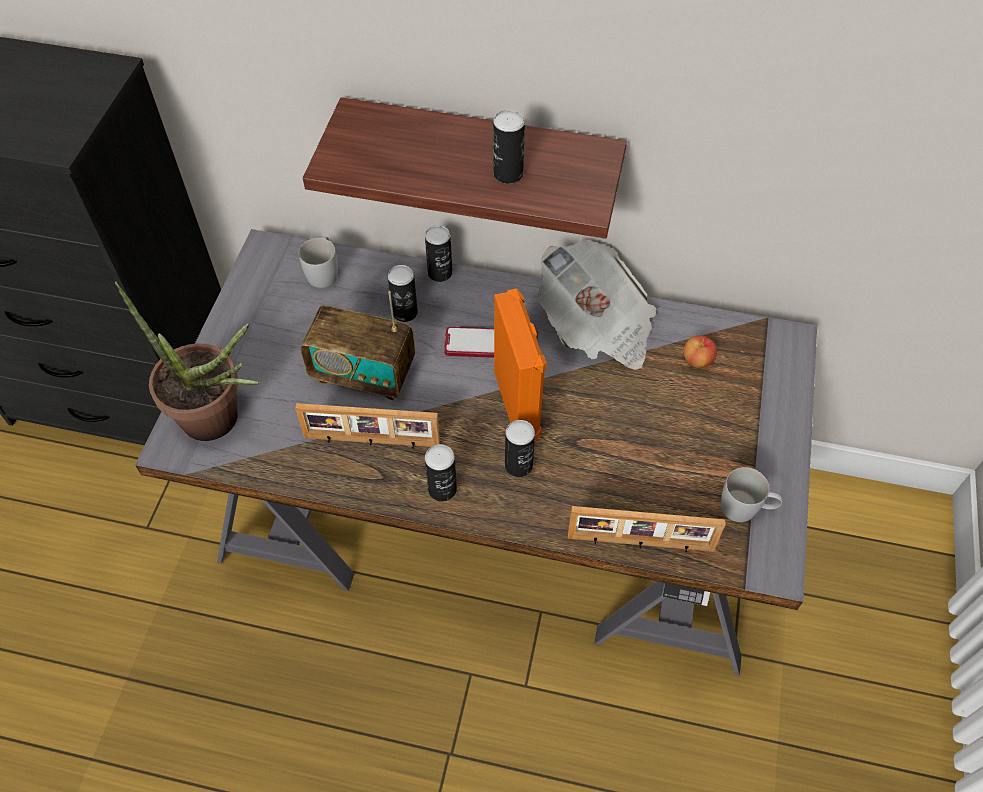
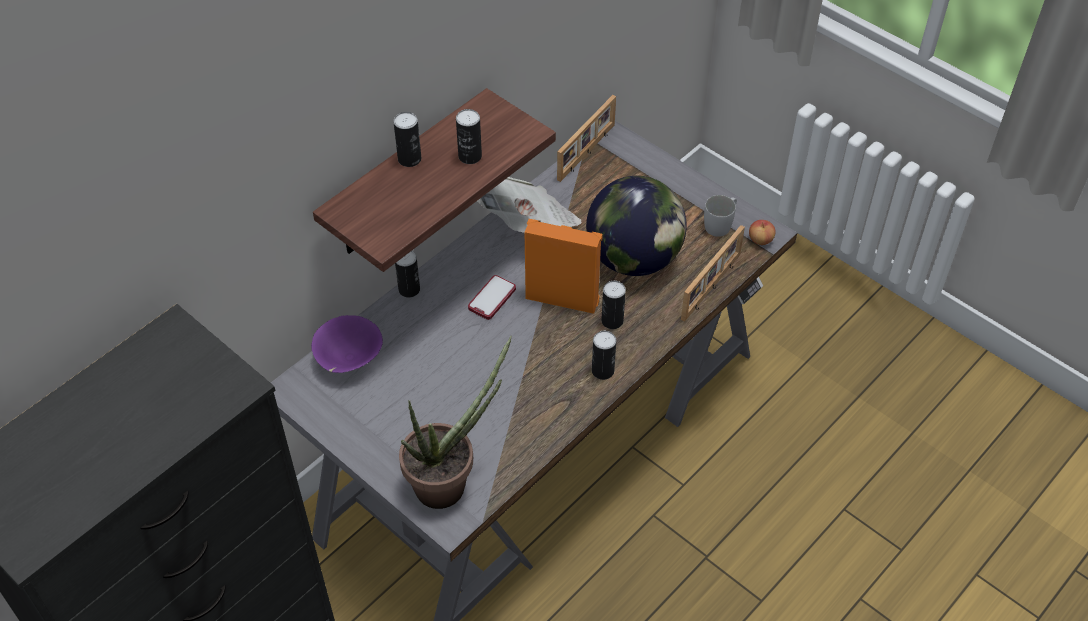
camera: 60 degrees left, 5 degrees down
(324, 271) = (348, 360): white mug -> purple bowl
(363, 374) = (470, 375): radio -> none
(371, 442) = (535, 395): picture frame -> picture frame (587, 152)
(405, 312) = (431, 326): can -> can (409, 159)
(623, 444) = (633, 259): none -> globe
(697, 360) = (595, 189): apple -> apple (760, 240)

